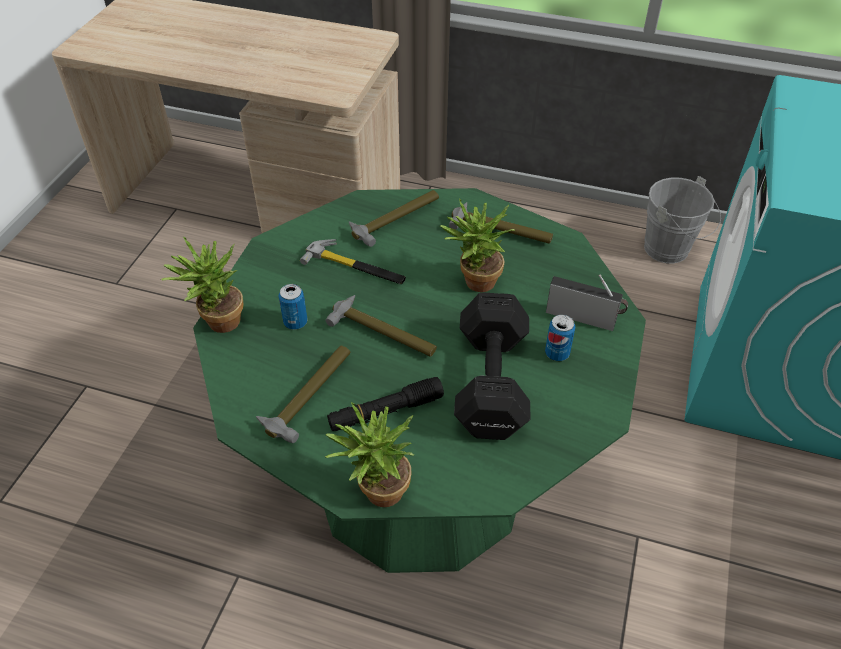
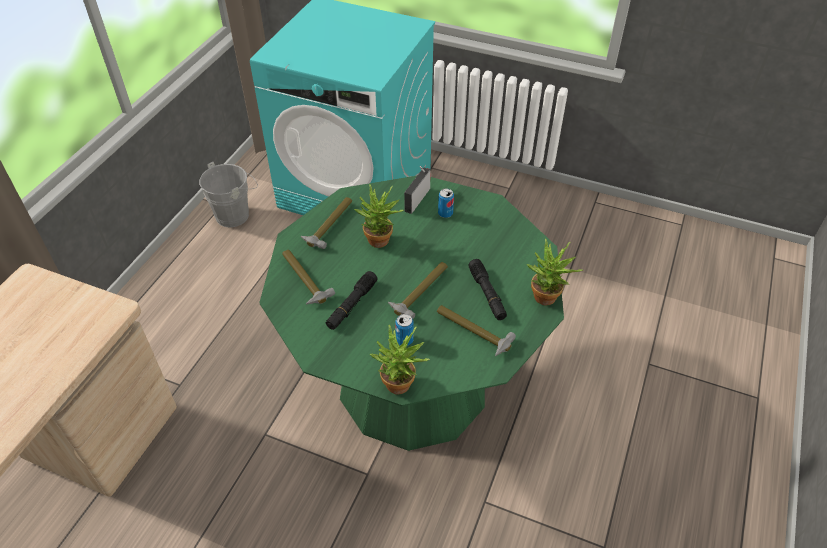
camera: 85 degrees left, 0 degrees up
(356, 267) = (352, 305): hammer -> black flashlight
(490, 385) = (468, 245): black dumbbell -> none

